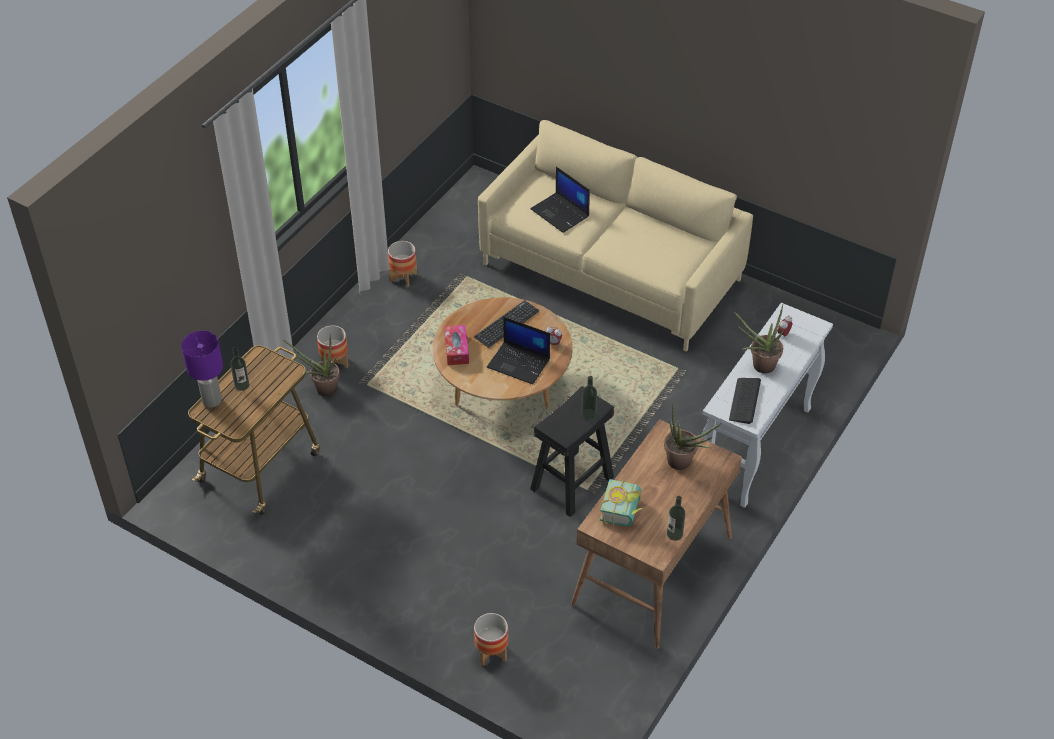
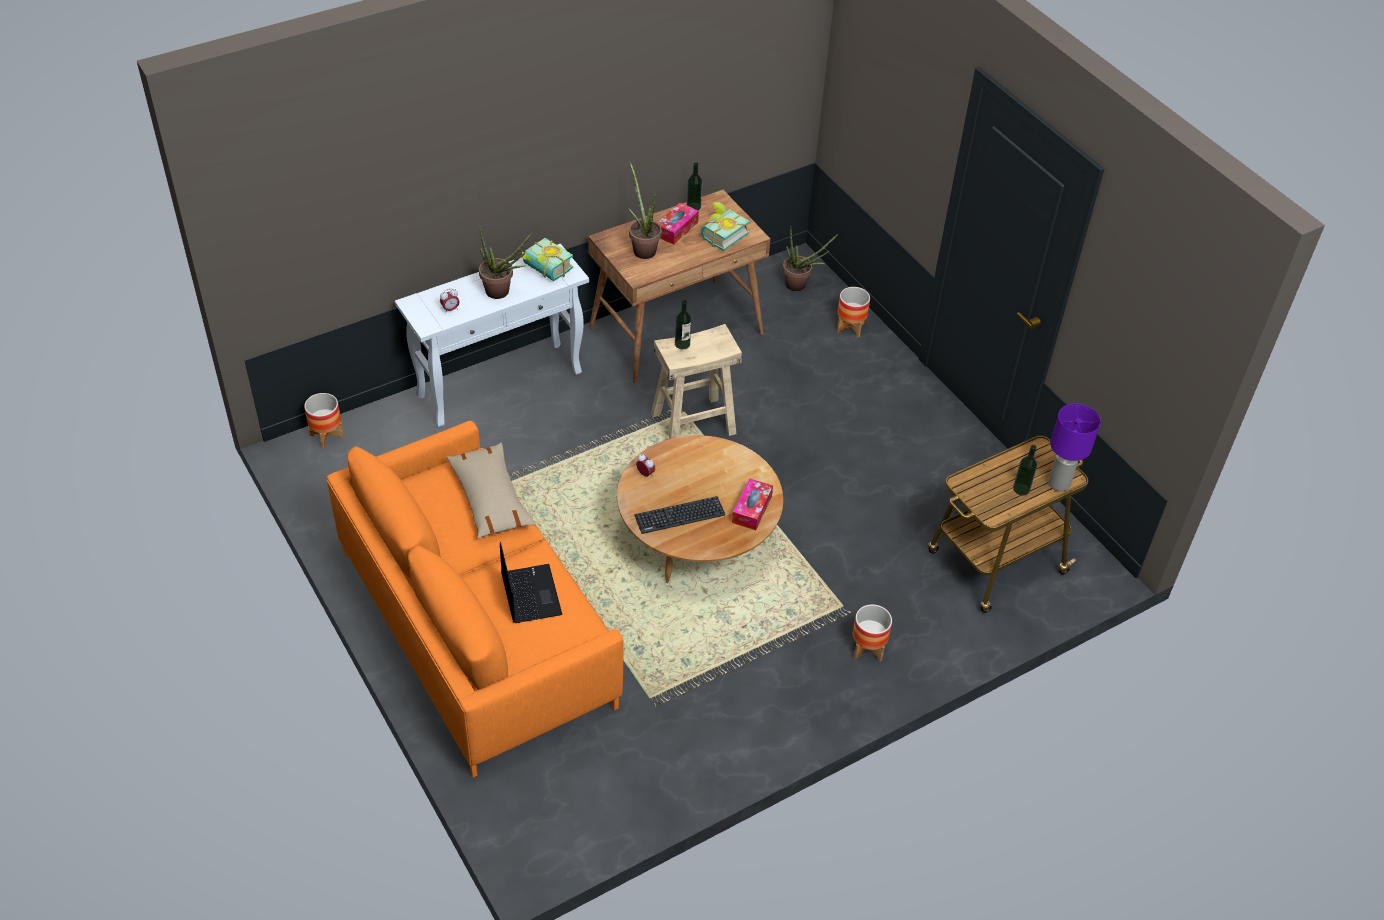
camera: 155 degrees left, 0 degrees up
(322, 389) = (896, 622): potted plant -> potted plant (800, 286)
(403, 277) = (728, 732): planter -> planter (327, 436)
(519, 363) = (695, 468): laptop -> none
(571, 482) = (693, 424): black stool -> beige stool
(611, 272) = (476, 627): beige sofa -> orange sofa
(638, 258) = (490, 499): none -> beige pillow
(670, 499) = (676, 229): none -> tissue box
(744, 401) = (544, 270): keyboard -> book

